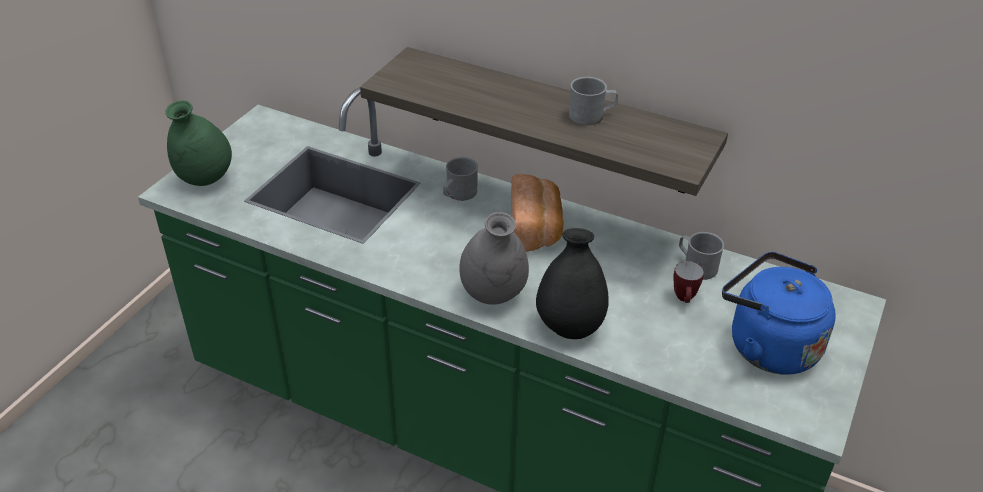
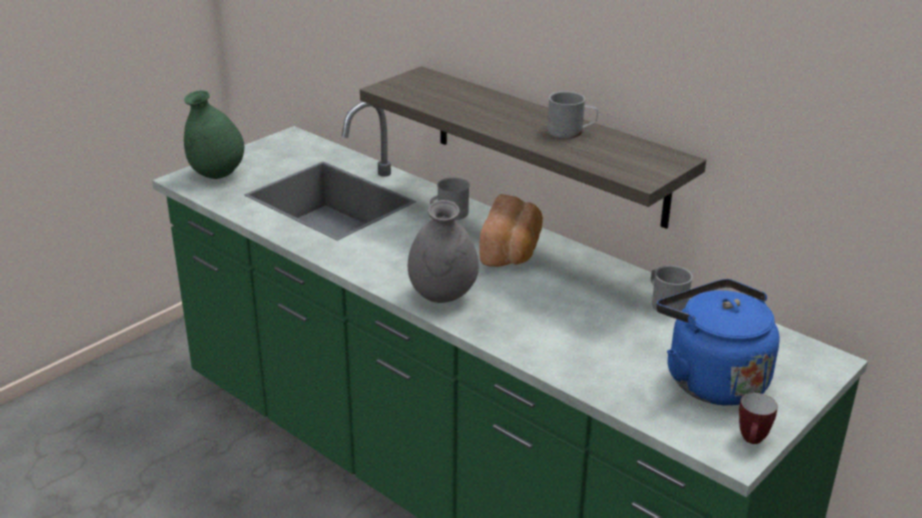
camera: 15 degrees right, 10 degrees down
(570, 326) = (507, 332): black vase -> none
(685, 299) = (639, 328): mug -> mug (752, 442)

